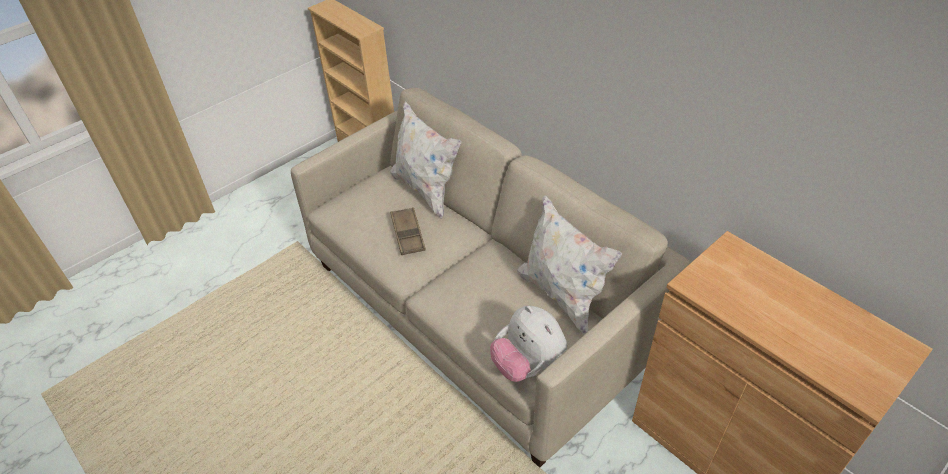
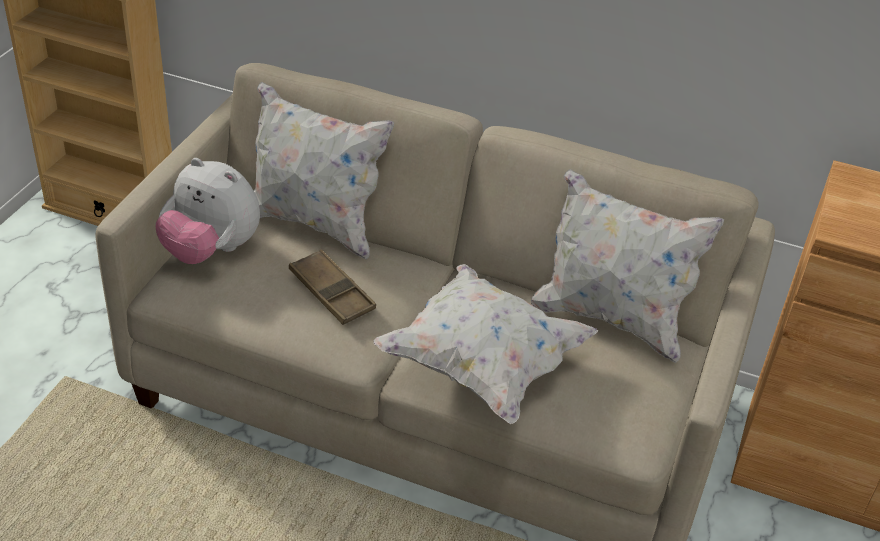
camera: 30 degrees left, 5 degrees down
(464, 301) = (482, 365): none -> white pillow
(528, 365) = (628, 424): plush toy -> plush toy (211, 251)

